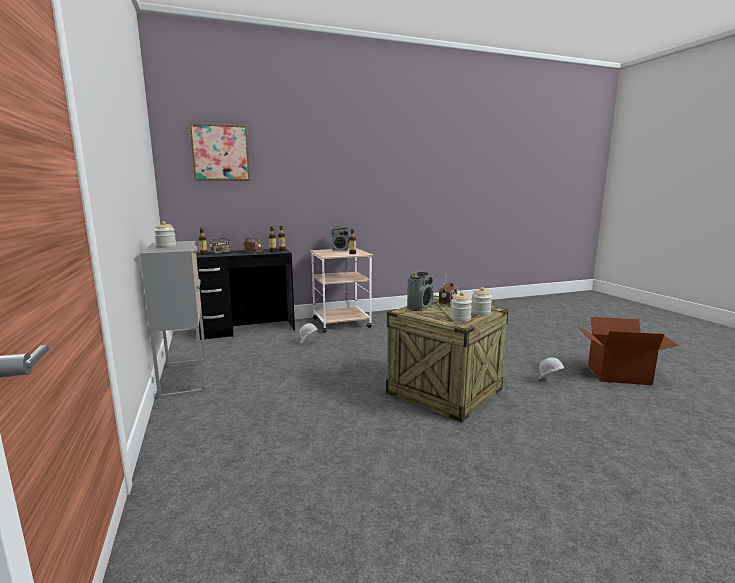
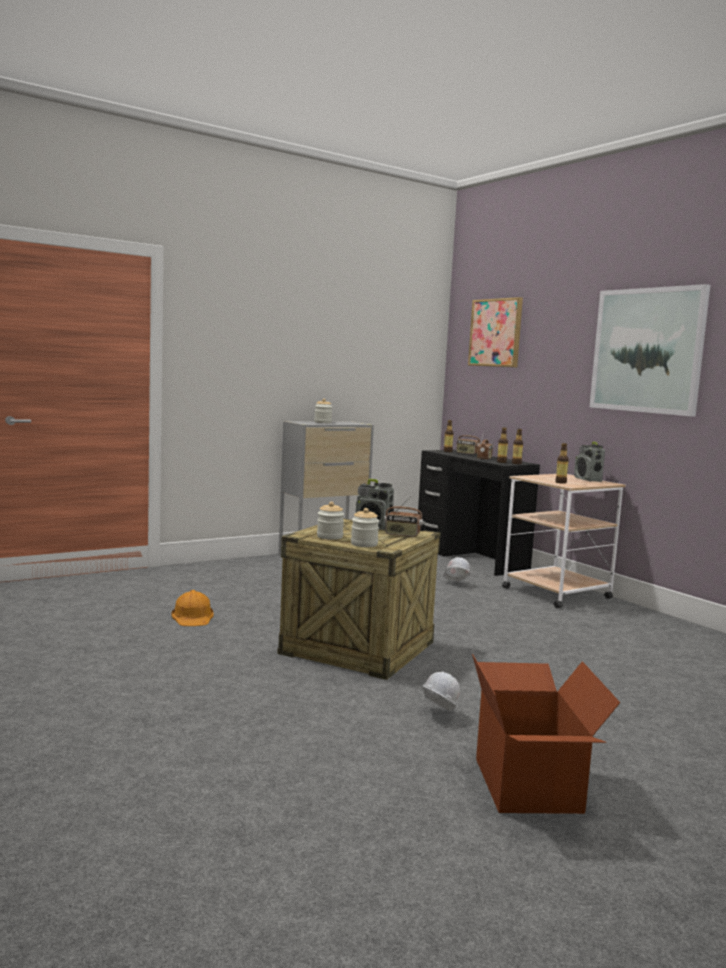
camera: 75 degrees right, 5 degrees down
(357, 168) = (647, 350): none -> picture
(361, 461) = (193, 616): none -> orange hard hat

